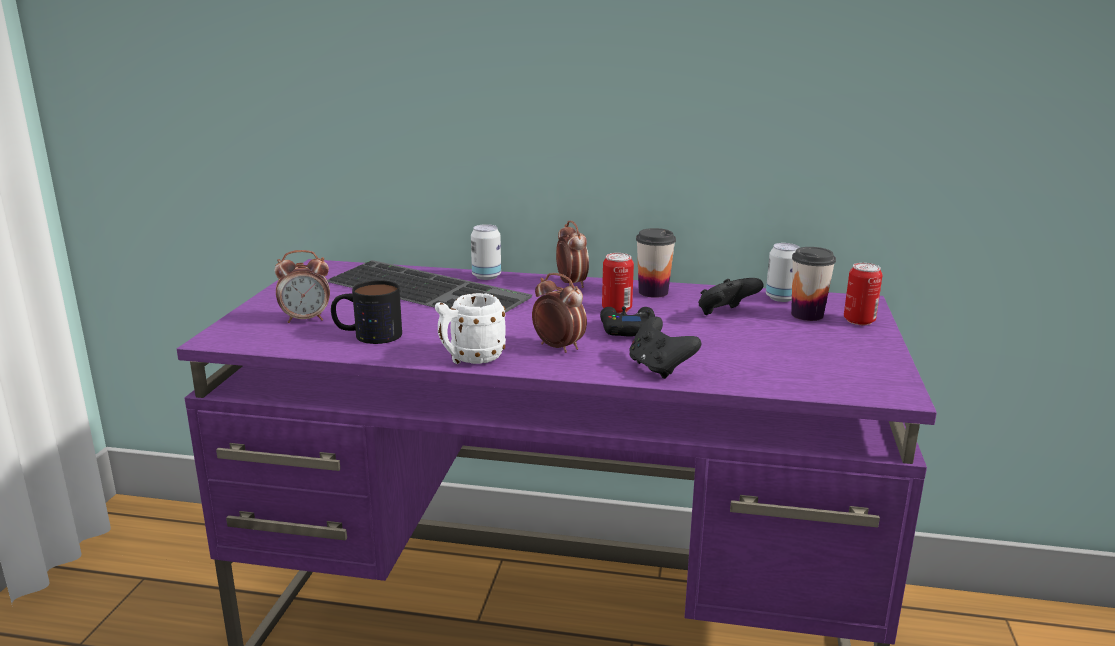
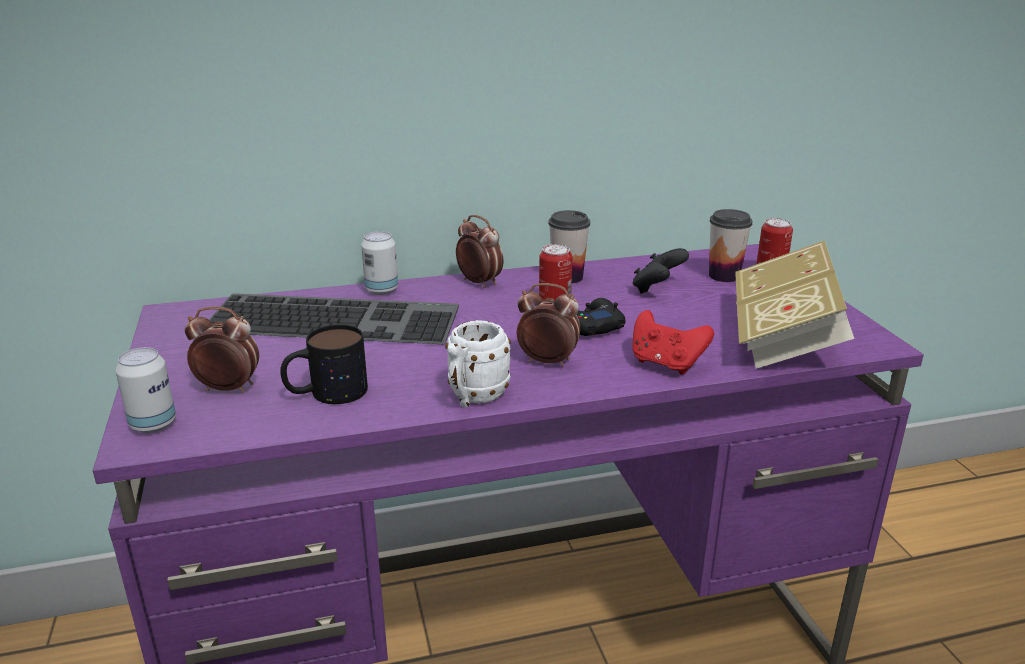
camera: 25 degrees left, 5 degrees up
(306, 319) = (228, 388): alarm clock -> alarm clock turned 135 degrees counterclockwise
(659, 368) = (666, 364): black game controller -> red game controller
(781, 298) = (684, 262): can -> can (153, 424)
(801, 371) = (783, 337): none -> book

